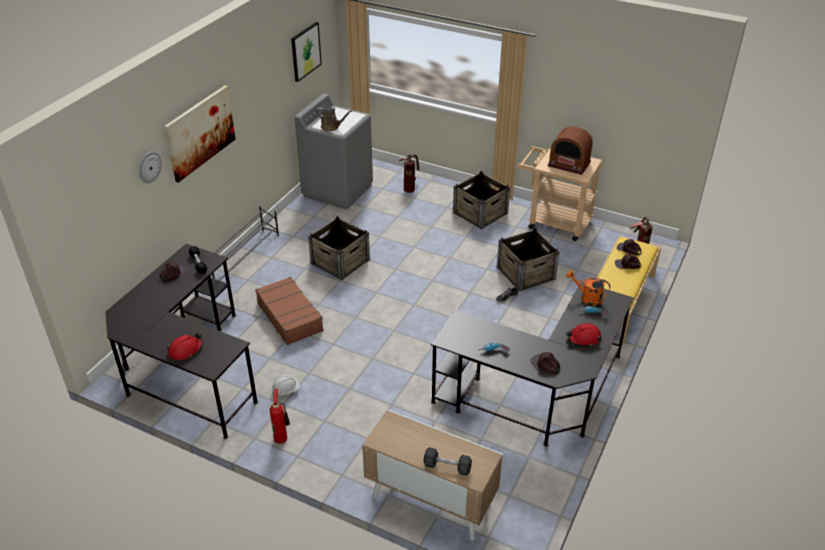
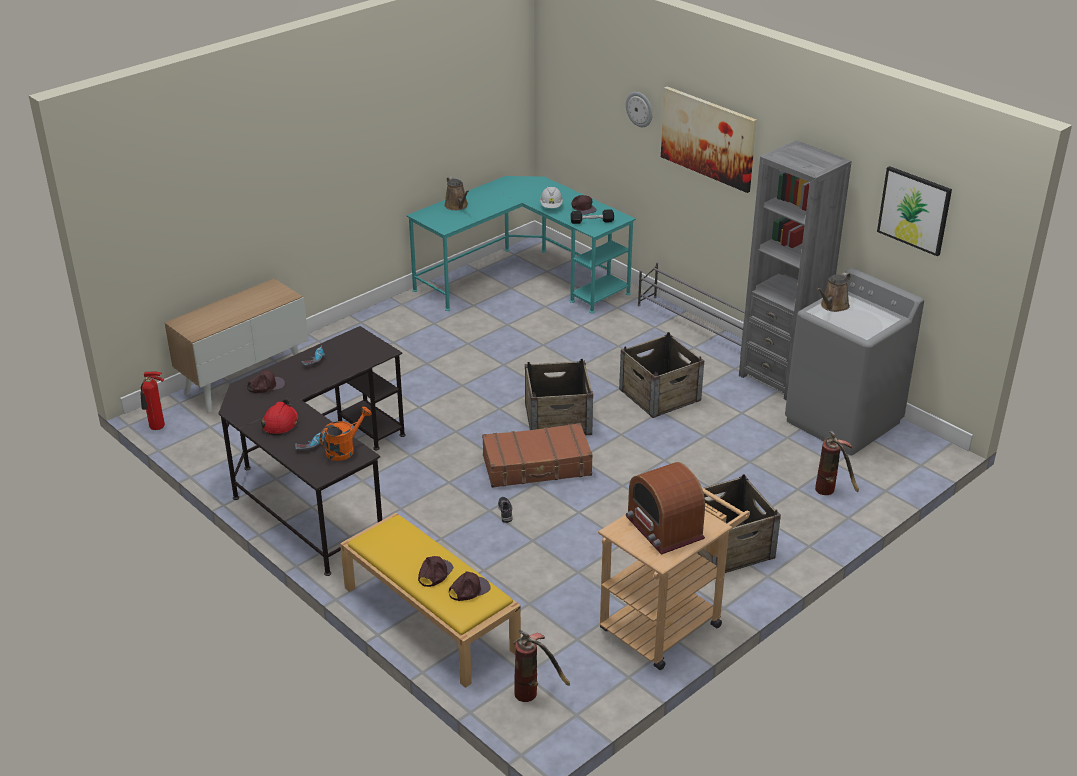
camera: 110 degrees right, 5 degrees down
(186, 350) = (457, 206): red hard hat -> brown watering can
(187, 369) = (522, 280): black desk -> turquoise desk
(282, 437) = (390, 317): fire extinguisher -> fire extinguisher (157, 427)
(286, 390) = (451, 327): white hard hat -> white hard hat (551, 206)
(290, 317) = (568, 345): brown suitcase -> brown suitcase (537, 466)
(297, 217) = (780, 378): none -> grey bookcase
(447, 466) = (208, 312): grey dumbbell -> none
(526, 273) = (549, 547): crate -> crate (557, 419)
(569, 164) = (664, 528): radio -> radio turned 75 degrees counterclockwise

